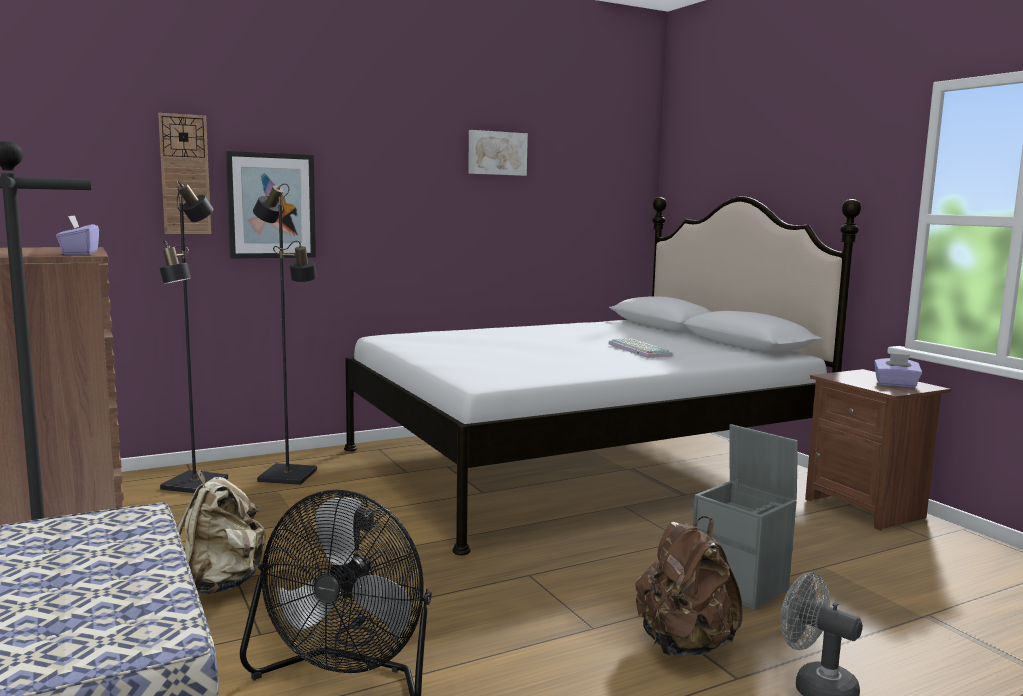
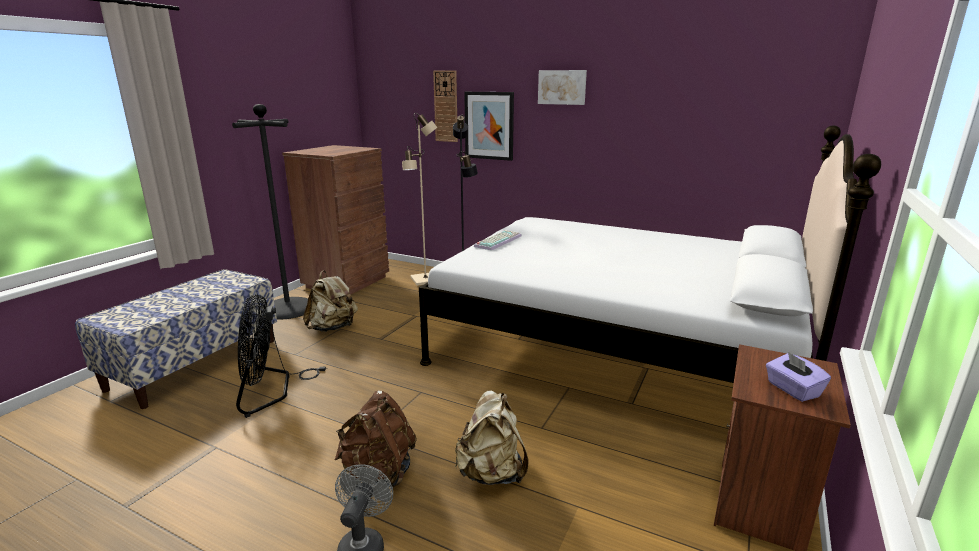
camera: 55 degrees right, 10 degrees up
(79, 253) = (334, 153): purple tissue box -> none
(194, 484) = (425, 279): black floor lamp -> beige floor lamp
(496, 153) = (654, 85): picture -> picture (562, 87)
(637, 349) = (639, 271): keyboard -> keyboard (498, 241)
(741, 586) = (491, 473): grey storage box -> beige backpack

